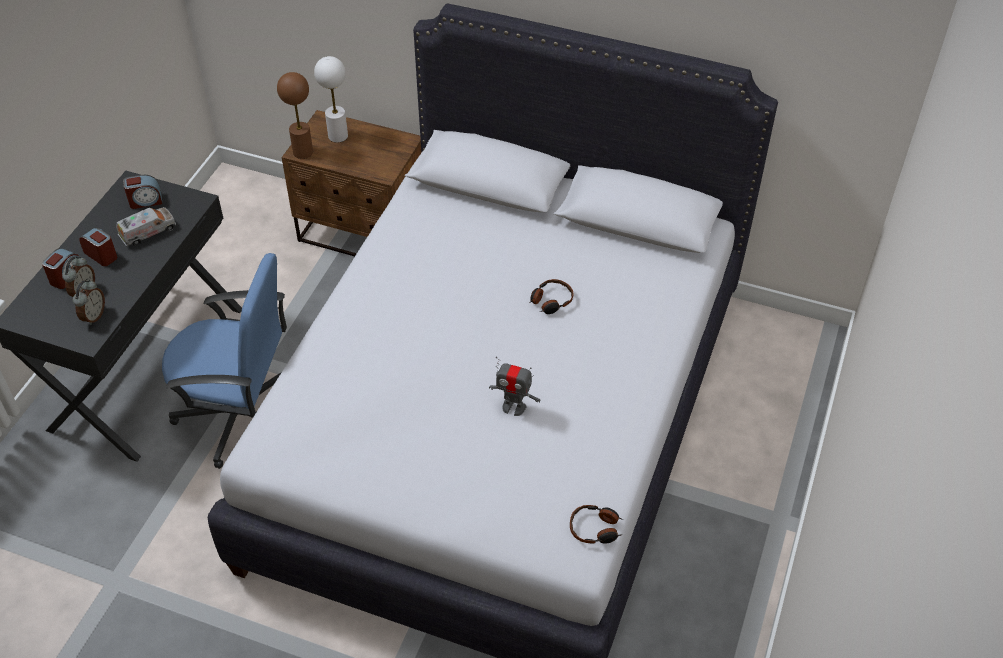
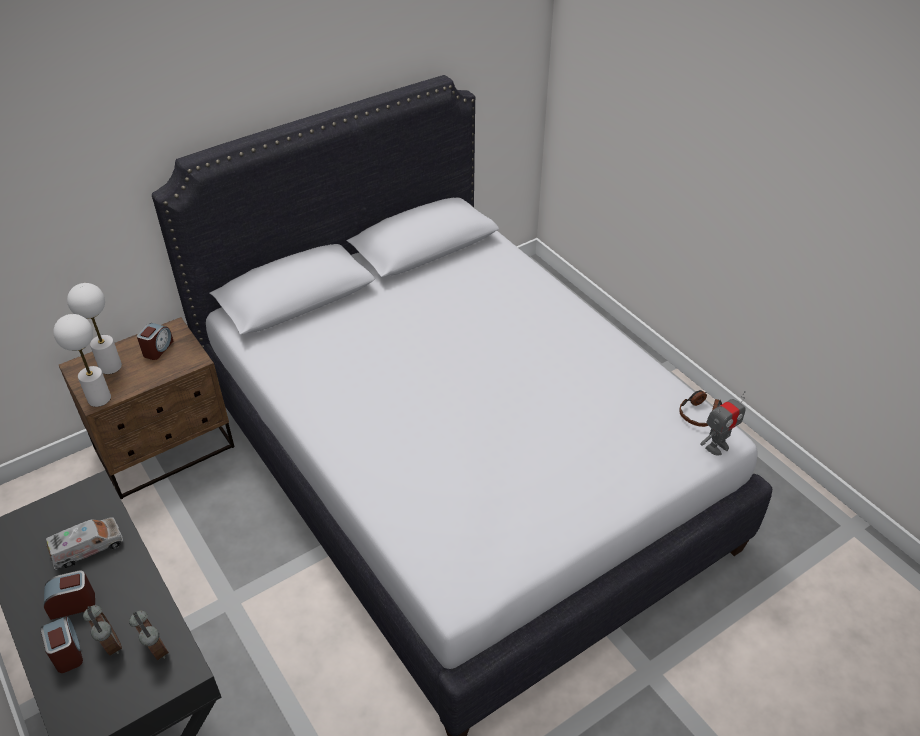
camera: 55 degrees left, 5 degrees down
(145, 201) = (41, 531): alarm clock -> alarm clock (158, 349)
(148, 232) = (87, 548): toy truck -> toy truck turned 60 degrees clockwise
(240, 416) = (278, 648): blue office chair -> none
(302, 152) = (99, 398): brown table lamp -> white table lamp
(513, 407) = (547, 400): toy robot -> toy robot (717, 446)
(550, 301) = (458, 328): headphones -> none

